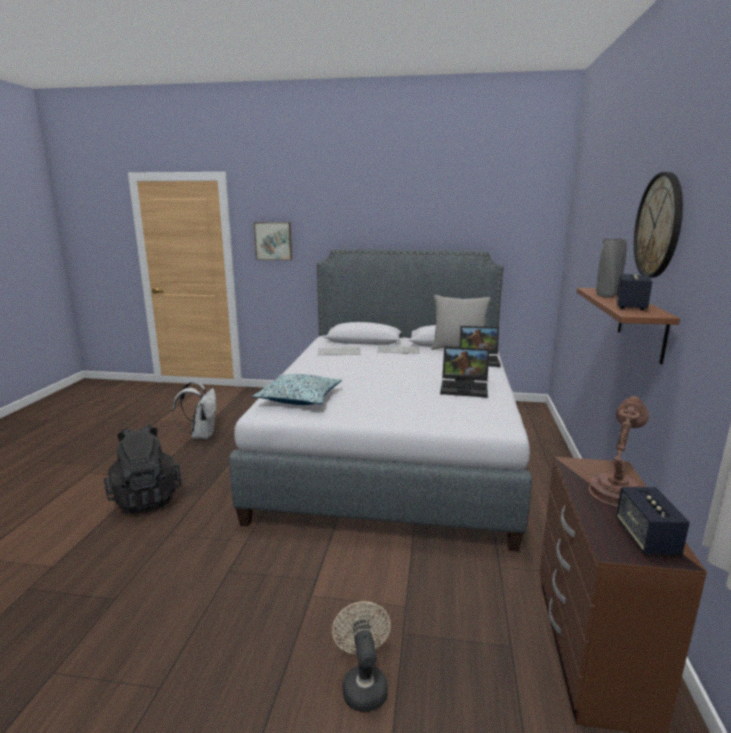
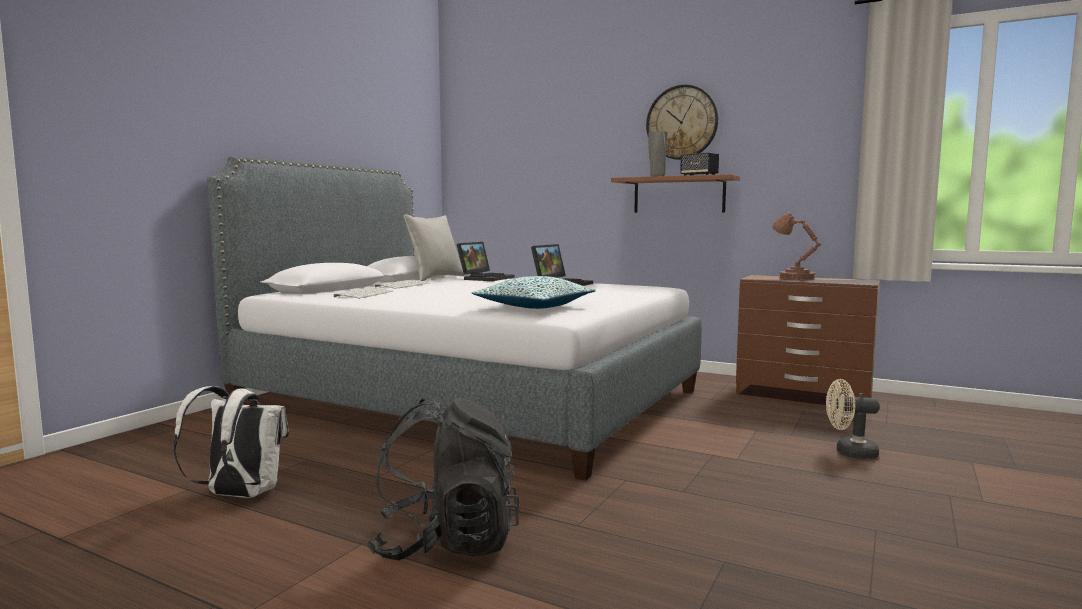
camera: 70 degrees left, 10 degrees down
(273, 241) = (114, 134): picture -> none
(646, 538) = (849, 280): speaker -> none

